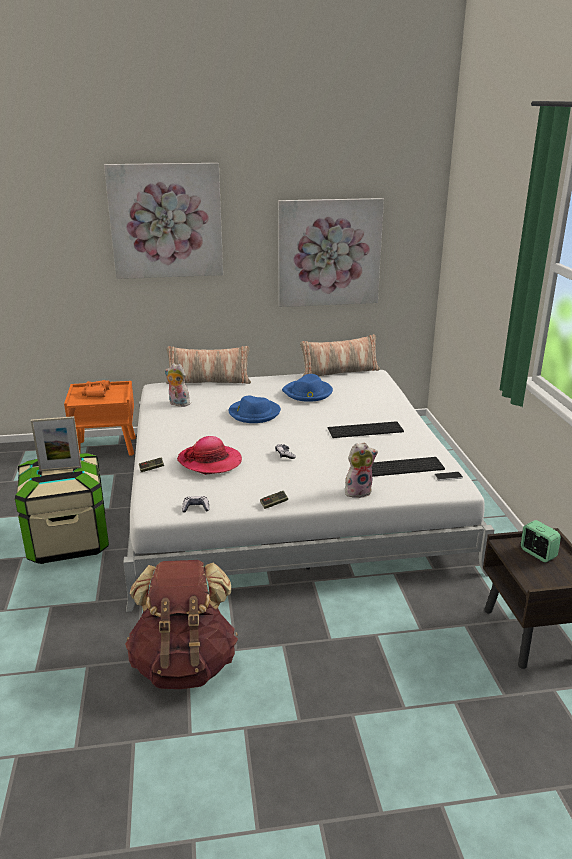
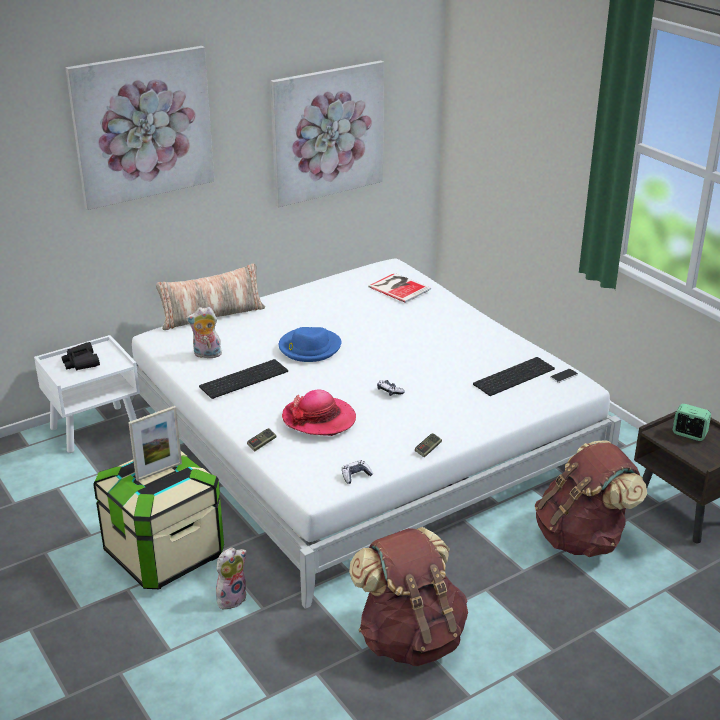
camera: 25 degrees left, 5 degrees up
(97, 393) = (81, 362): orange binoculars -> black binoculars
(107, 448) = (95, 429): orange nightstand -> white nightstand
(308, 393) = (345, 308): blue hat -> none
(339, 372) = (353, 272): pillow -> none
(358, 491) = (495, 414): plush toy -> plush toy (231, 598)
(364, 387) = (399, 287): none -> book
(365, 429) = (443, 340): keyboard -> keyboard (244, 378)
(407, 628) = (582, 538): none -> brown backpack

